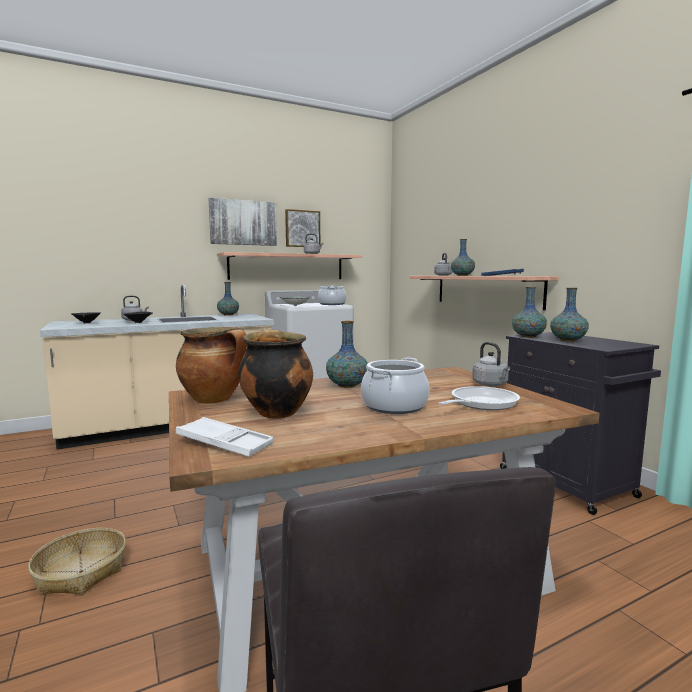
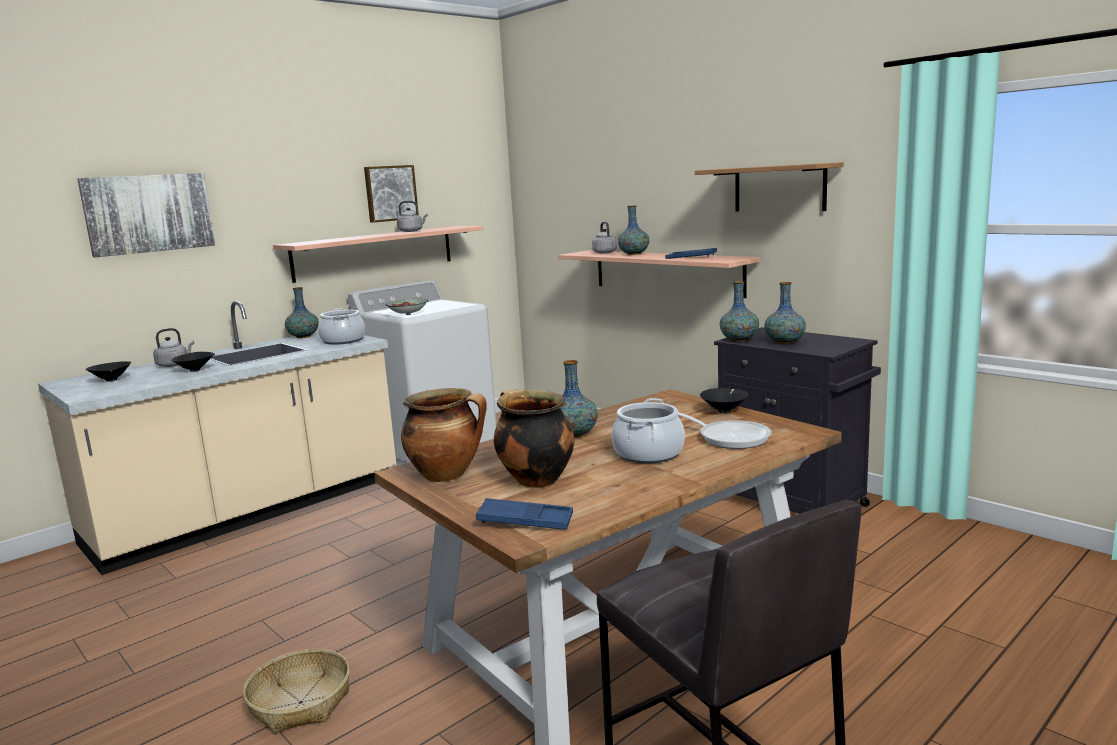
camera: 15 degrees left, 5 degrees up
(224, 443) = (525, 521): white tray -> blue tray
(243, 223) = (306, 194): picture -> picture (149, 213)
(332, 304) = (454, 304): cooking pot -> cooking pot (343, 341)
(480, 403) = (729, 437): frying pan -> frying pan turned 105 degrees clockwise
(491, 385) = (725, 411): grey kettle -> black bowl
(579, 218) = (779, 188): none -> shelf

